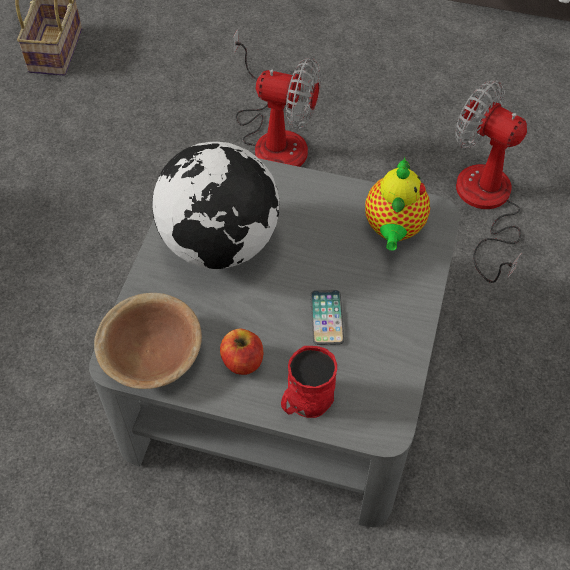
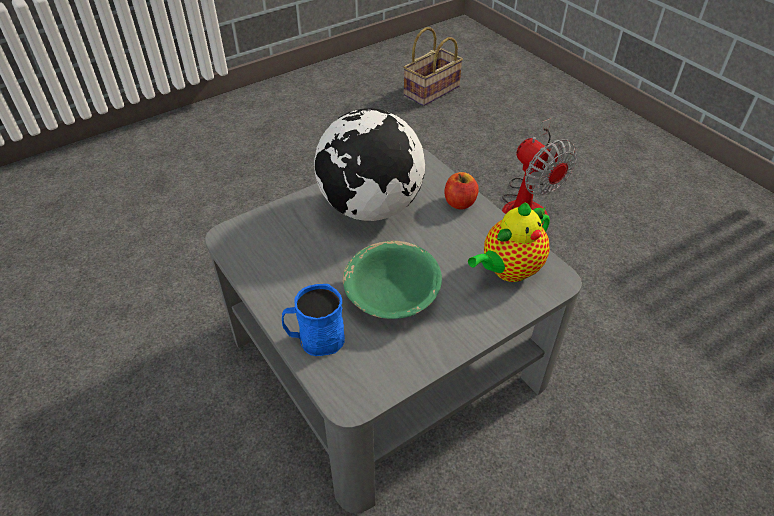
camera: 40 degrees right, 10 degrees down
(152, 354) = (253, 244): brown bowl -> none
(242, 361) = (303, 285): apple -> apple (460, 203)
(305, 401) = (315, 339): red mug -> blue mug
(326, 318) = (392, 296): phone -> green bowl
(485, 205) = (663, 342): fan -> none

